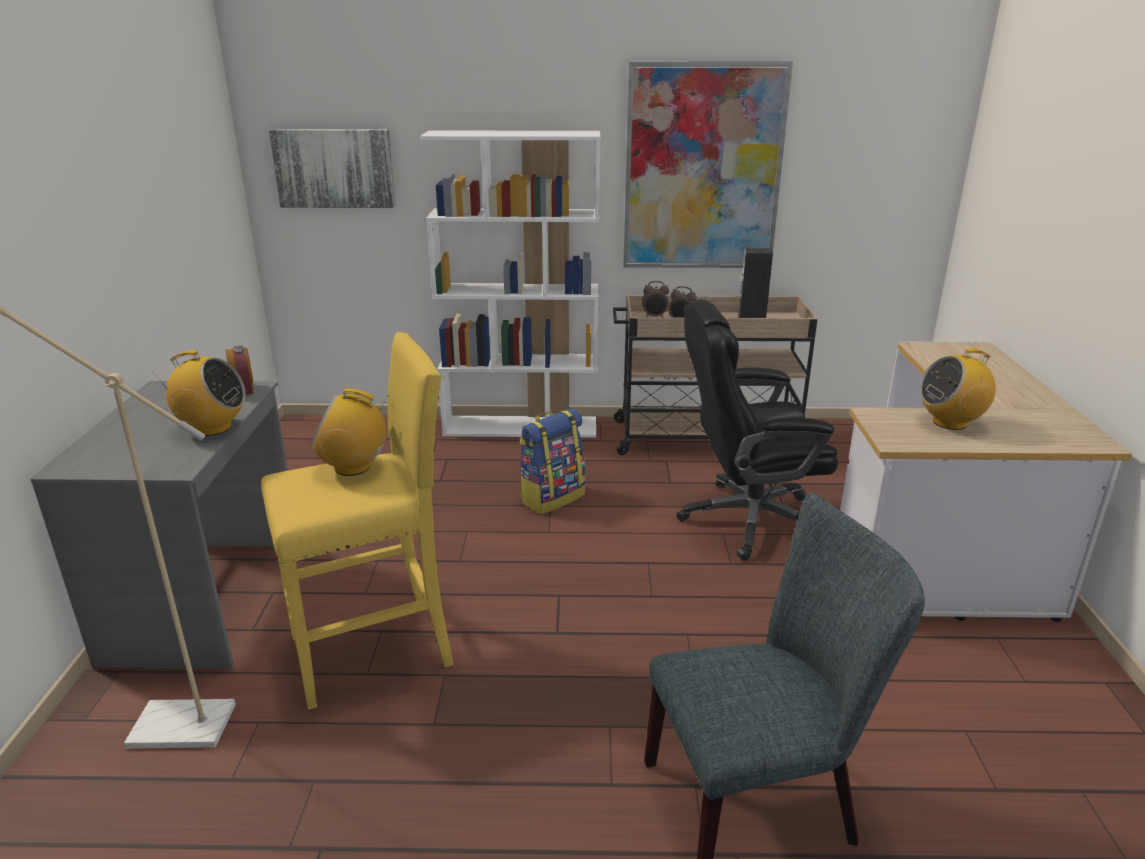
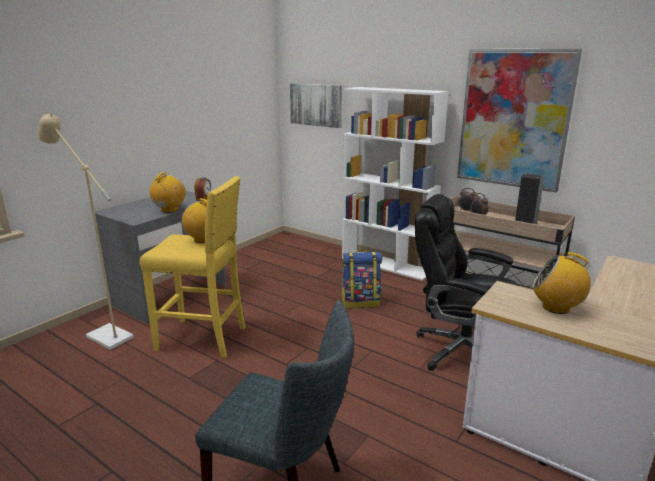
camera: 35 degrees right, 5 degrees down
(212, 428) = (169, 210): radio -> radio turned 105 degrees counterclockwise

